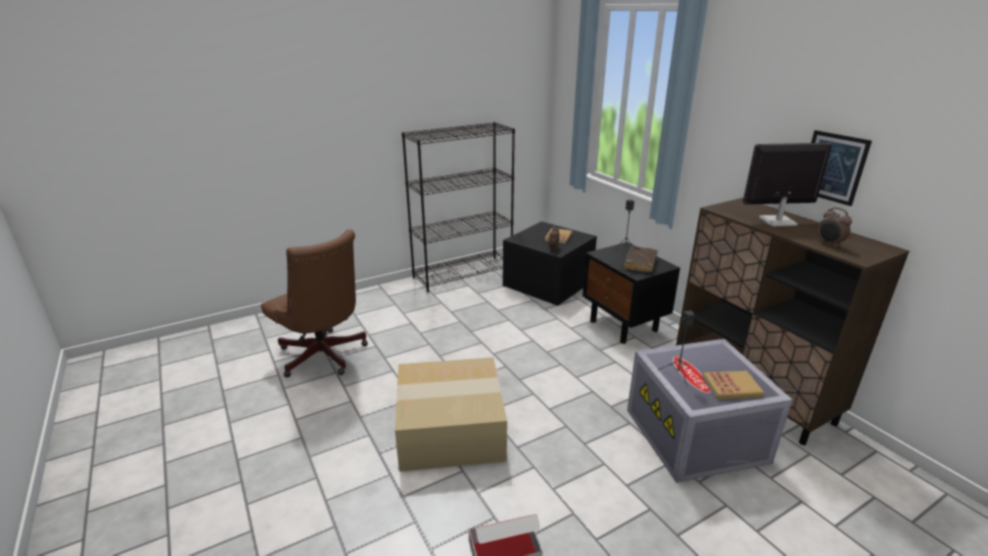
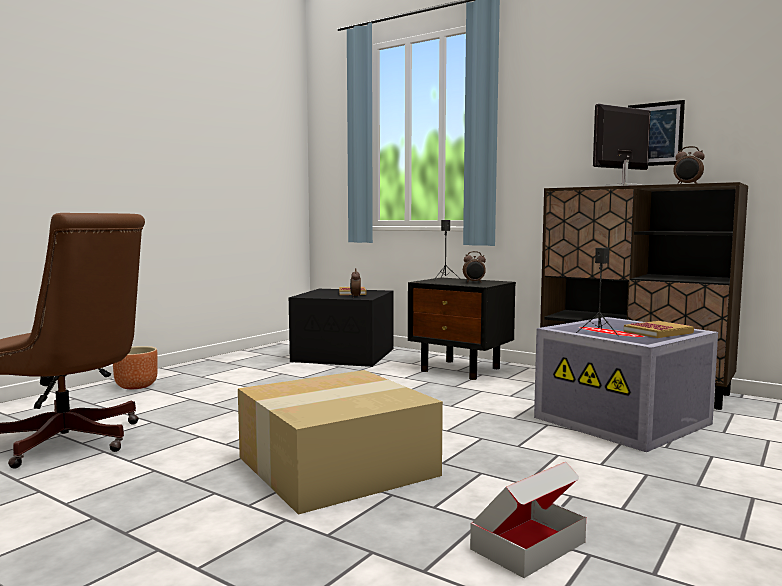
camera: 25 degrees left, 20 degrees down
(388, 298) = (135, 386): none -> brown planter
(463, 273) = (229, 359): black bookcase -> none
(640, 263) = (474, 282): brown book -> alarm clock

